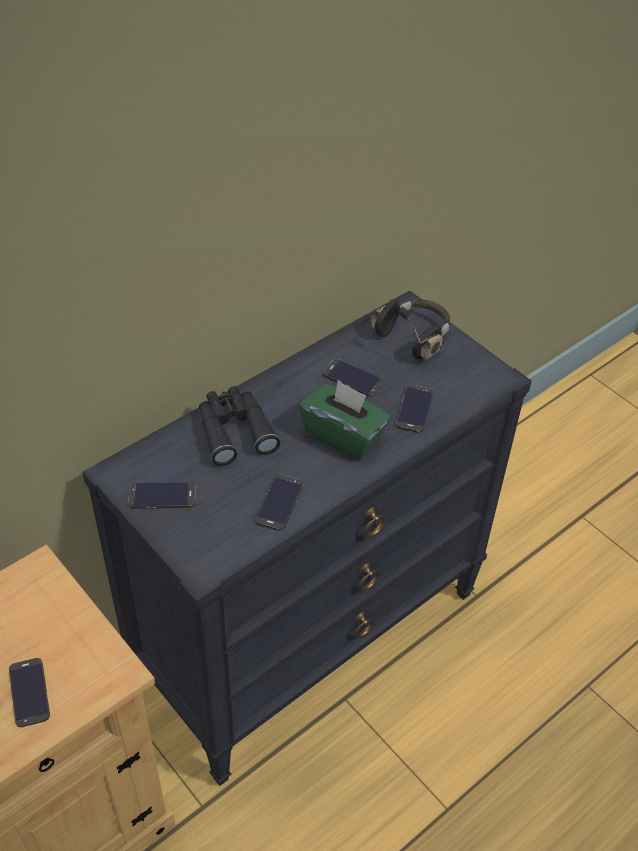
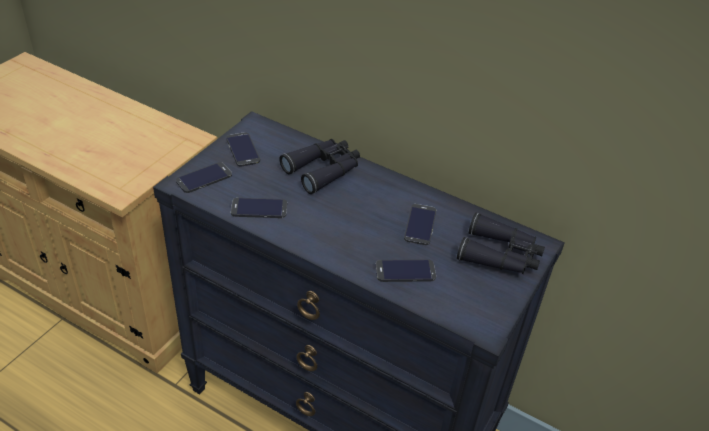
camera: 70 degrees right, 5 degrees down
(29, 692) = (99, 160): phone -> phone (204, 178)
(344, 435) = (349, 231): green tissue box -> none
(414, 337) = (500, 255): black headphones -> black binoculars

